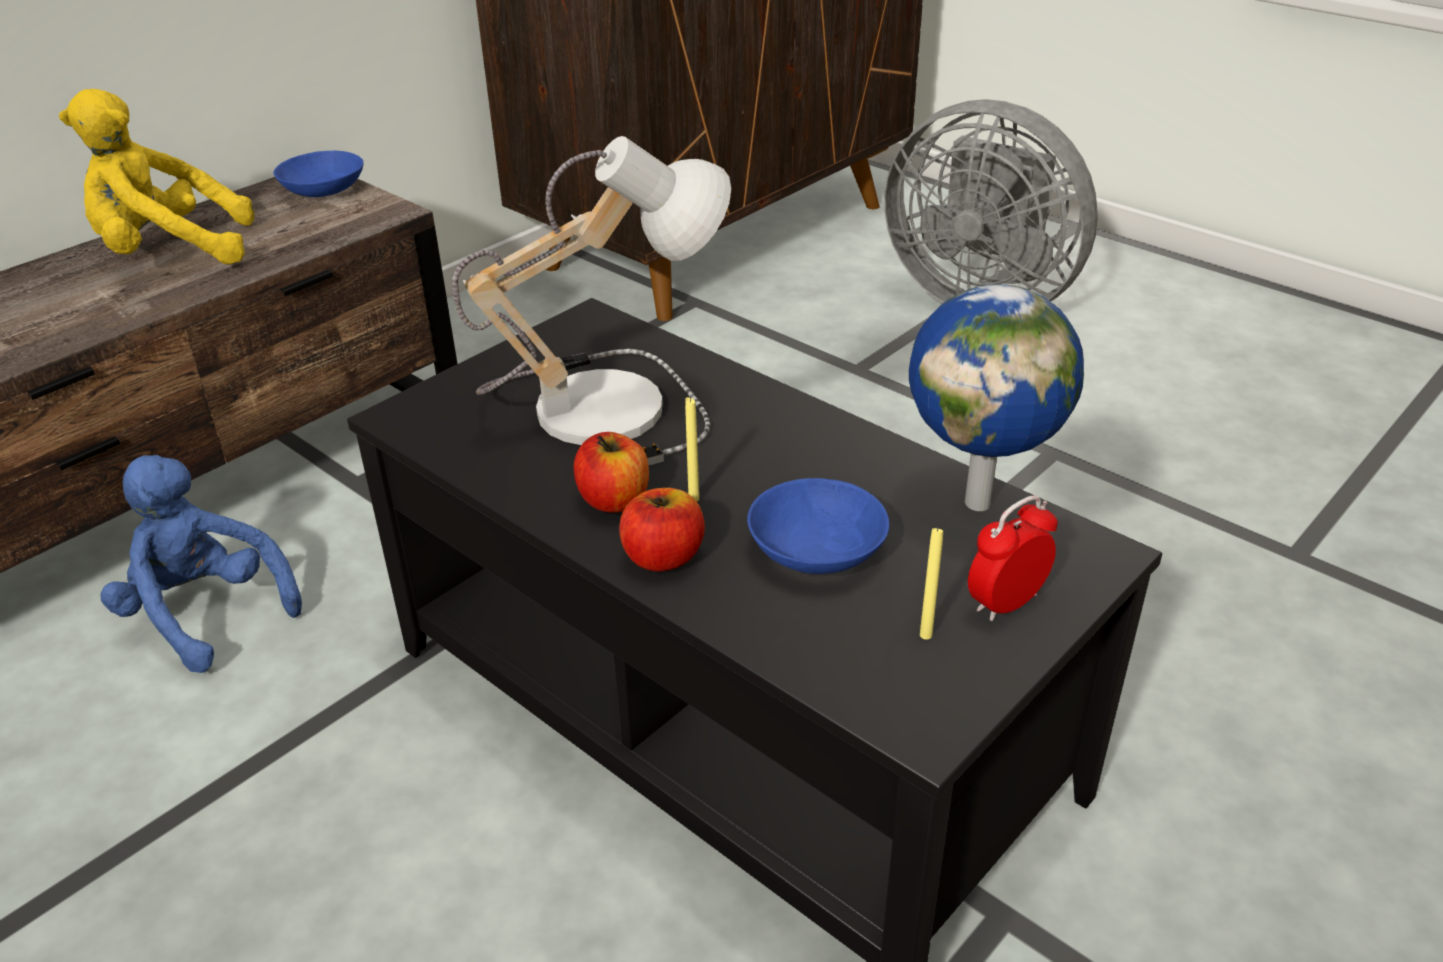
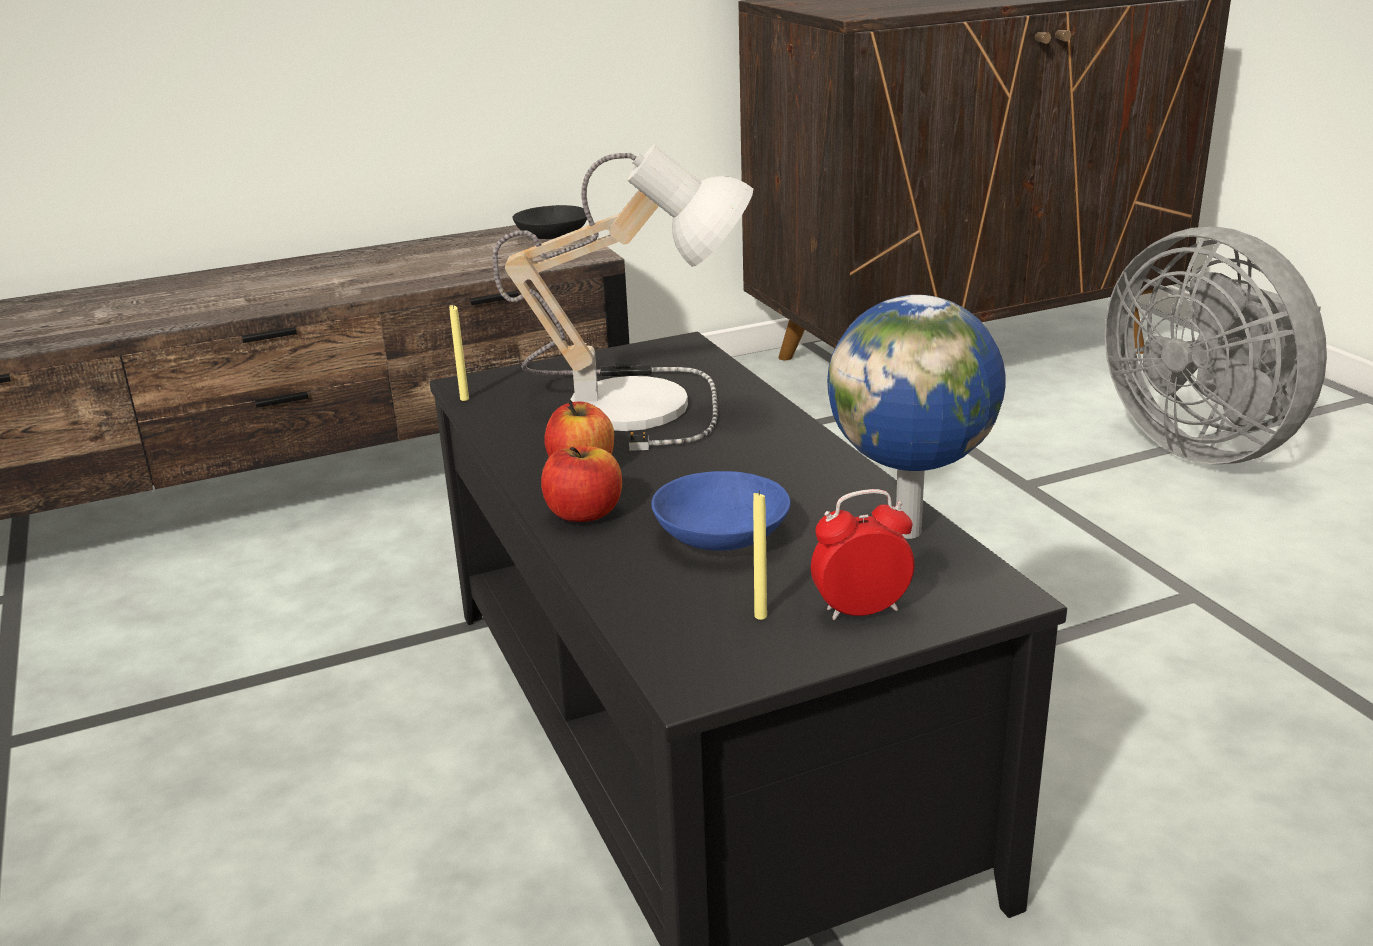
camera: 25 degrees right, 10 degrees down
(169, 253) = (403, 262): yellow plush toy -> none
(206, 613) = (336, 556): blue plush toy -> none
(325, 189) = (554, 235): blue bowl -> black bowl
(693, 499) = (648, 479): yellow candle -> yellow candle (464, 399)

